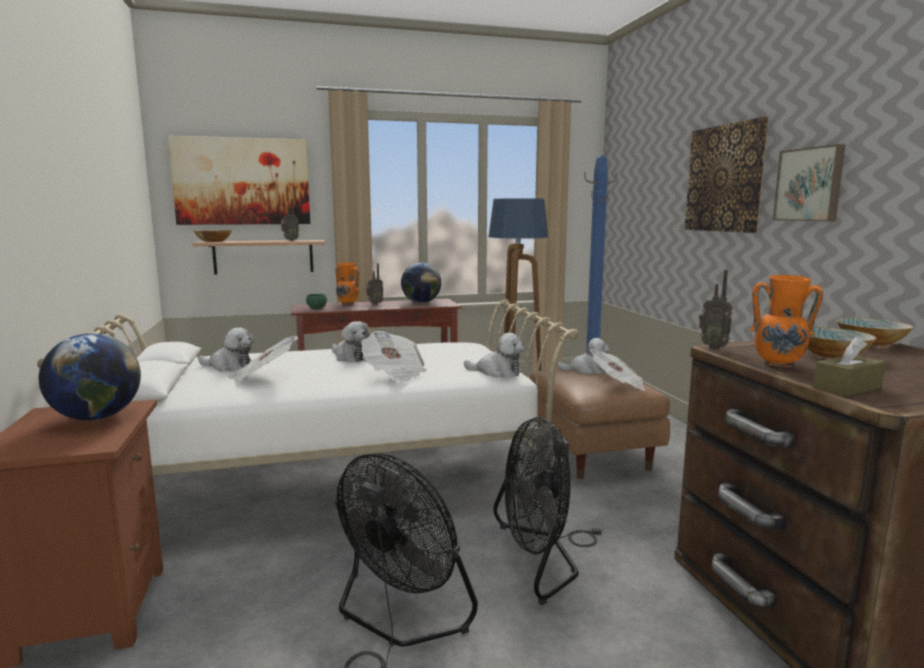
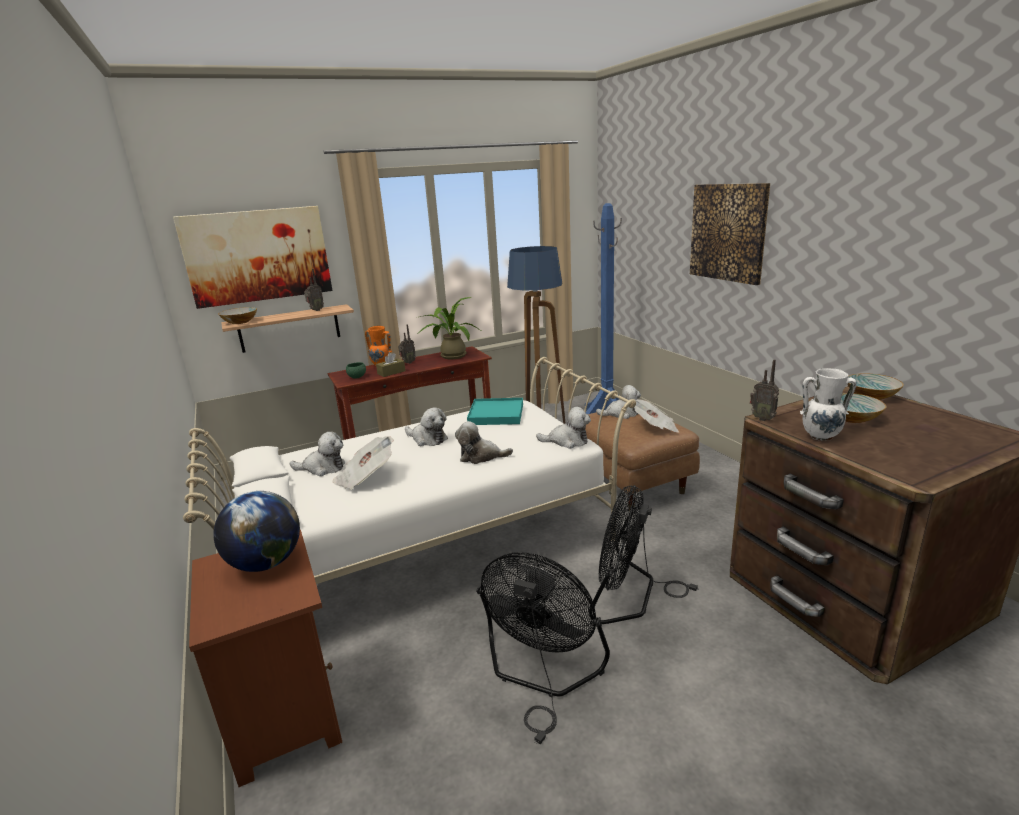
camera: 10 degrees left, 10 degrees up
(394, 373) = (481, 456): newspaper -> plush toy
(421, 302) = (450, 355): globe -> potted plant
(436, 347) = (496, 414): none -> turquoise tray
(544, 555) = (632, 592): black fan -> black fan turned 45 degrees clockwise
(779, 364) = (821, 437): orange vase -> white vase
(810, 184) = (809, 249): picture -> none
(847, 388) = (881, 463): brown tissue box -> brown tissue box (391, 372)

